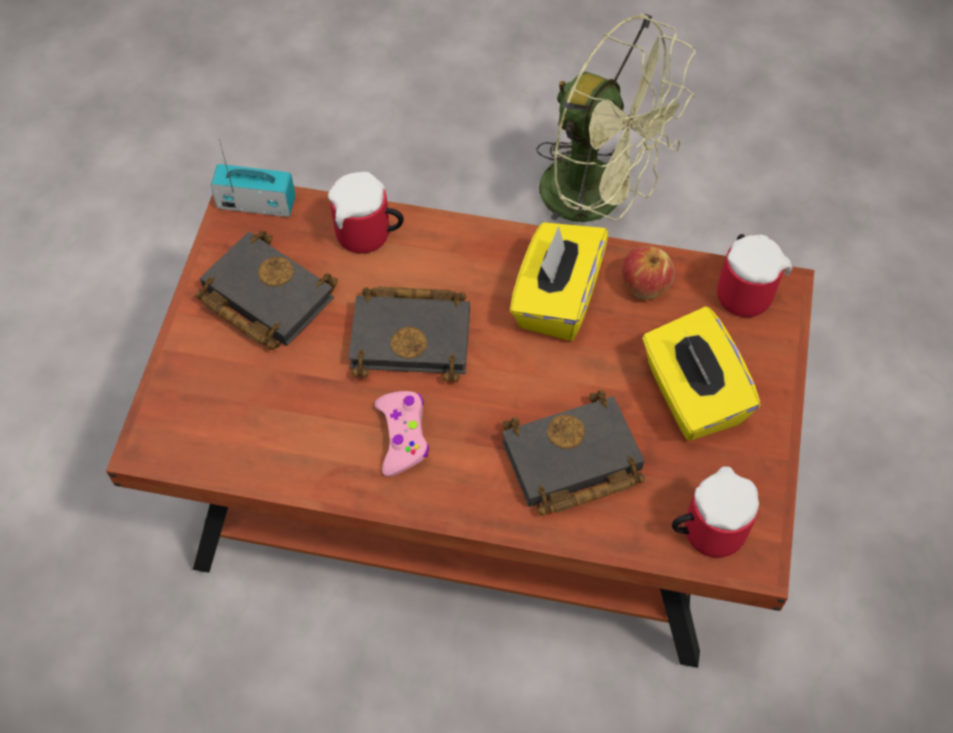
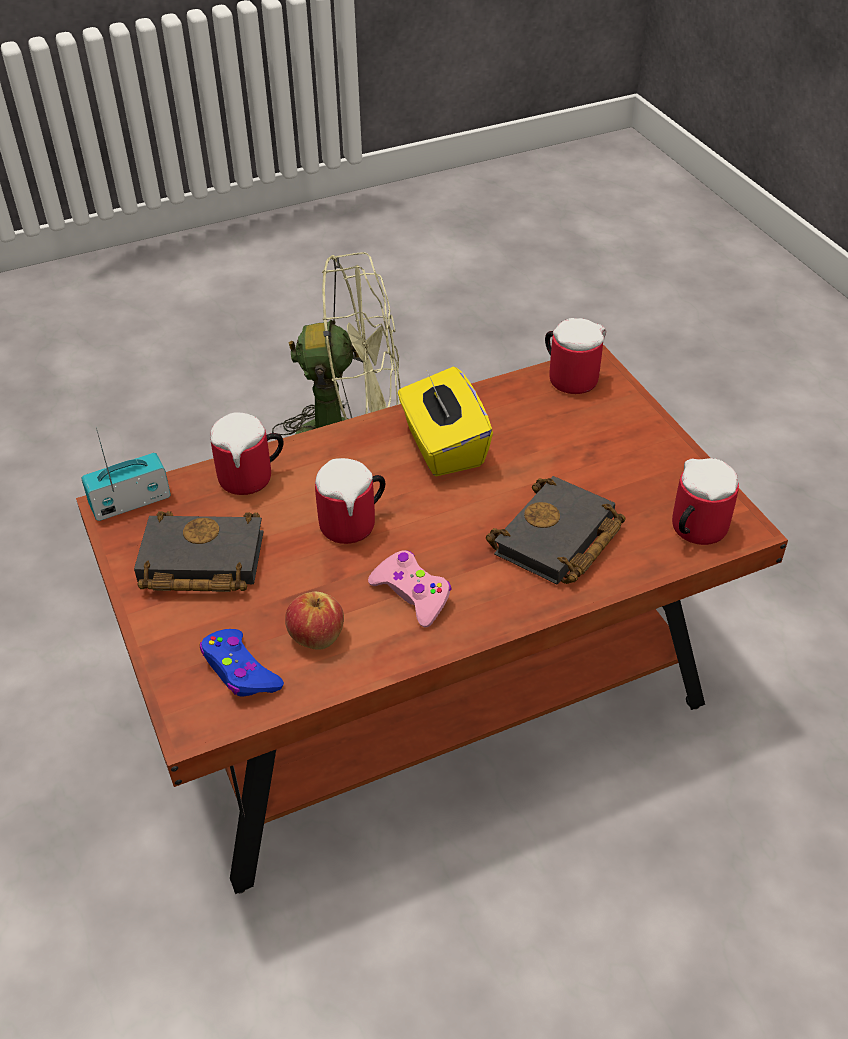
camera: 35 degrees left, 15 degrees down
(216, 422) = (240, 671): none -> blue game controller
(414, 336) = (355, 524): black book -> mug
(644, 285) = (498, 407): apple -> apple (316, 636)
(691, 395) = (599, 455): yellow tissue box -> none

